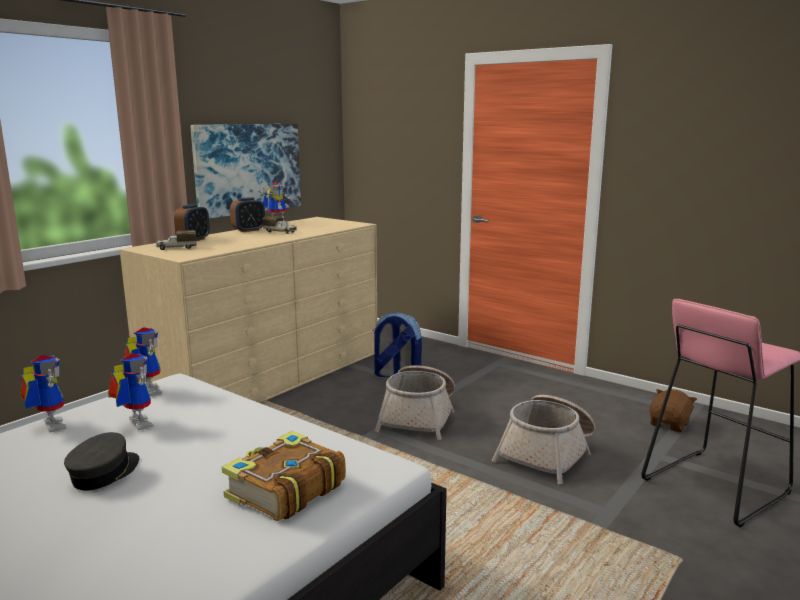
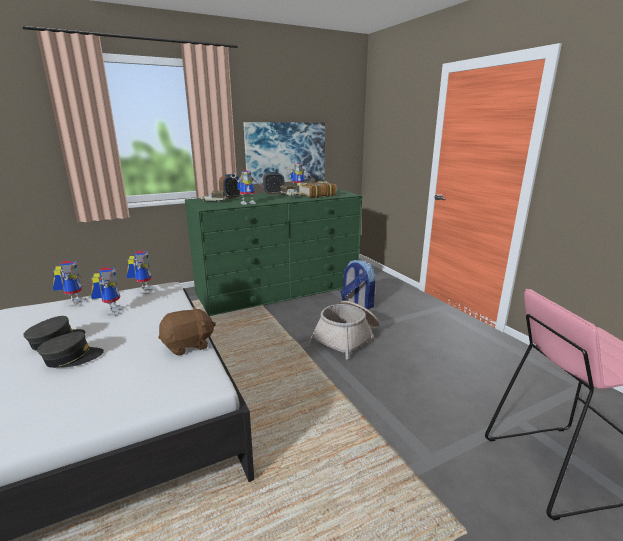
camera: 25 degrees right, 5 degrees up
(165, 484) = (72, 358): none -> grey cap
(237, 245) = (248, 203): none -> toy robot
(269, 375) = (279, 289): beige dresser -> green dresser
(284, 490) = (124, 382): book -> book (316, 195)
(547, 453) = (420, 391): basket -> none
(670, 424) = (552, 393): brown plush toy -> brown plush toy (188, 345)

